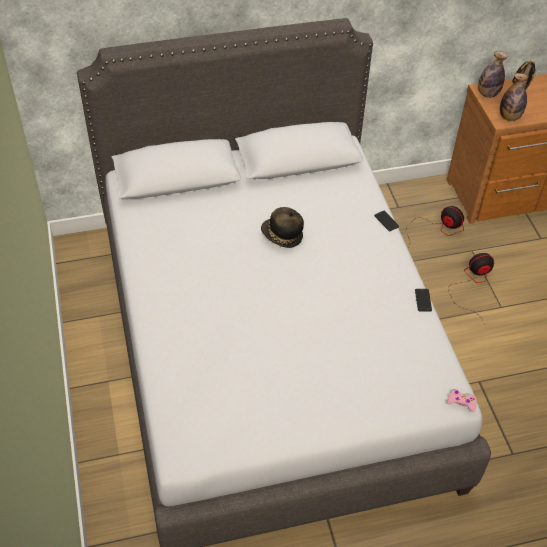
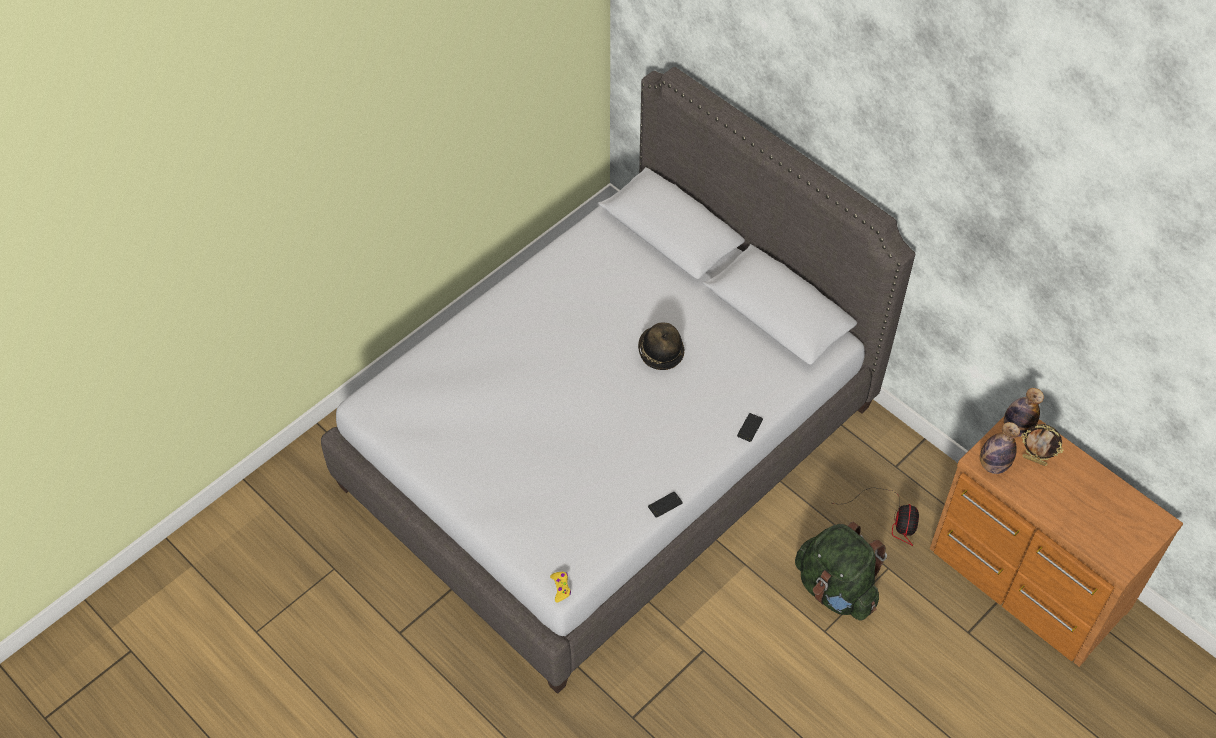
camera: 60 degrees right, 5 degrees up
(461, 402) = (561, 587): pink game controller -> yellow game controller
(472, 284) = (836, 589): fan -> green backpack

